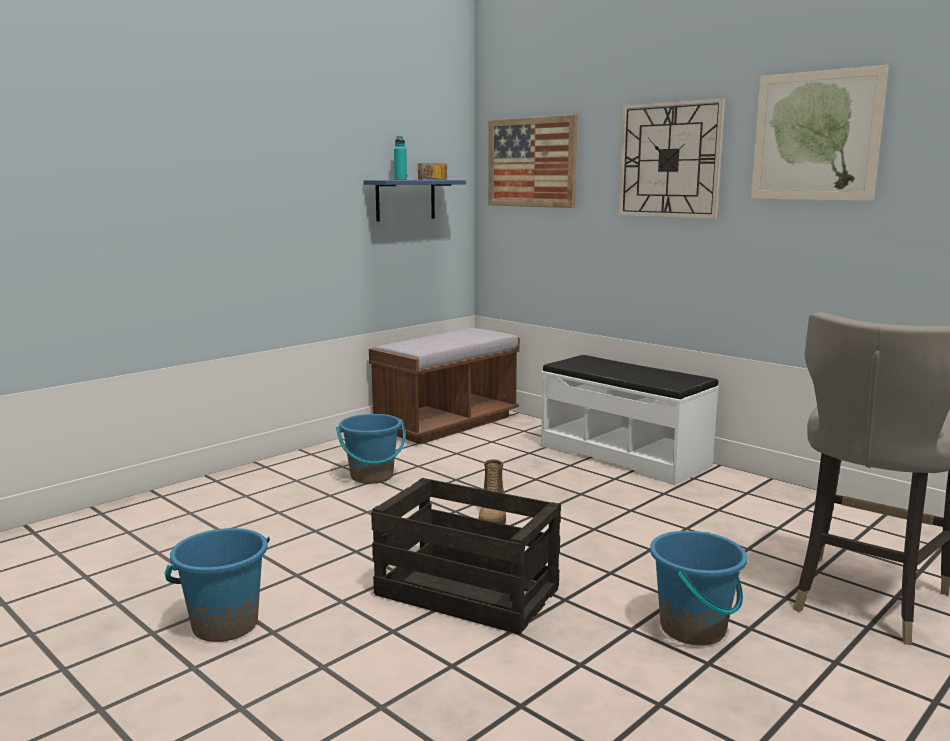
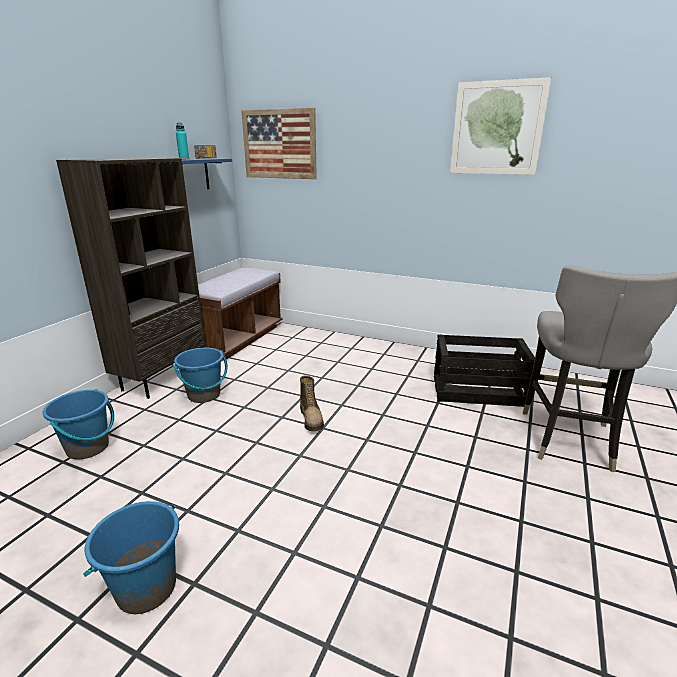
camera: 20 degrees left, 10 degrees up
(332, 452) = (162, 377): none -> brown bookcase
(469, 592) = (331, 495): crate -> crate (478, 390)
(624, 455) = (367, 348): white bench -> none
(669, 160) = (389, 144): wall clock -> none
(693, 629) = (494, 491): blue bucket -> blue bucket (88, 448)

